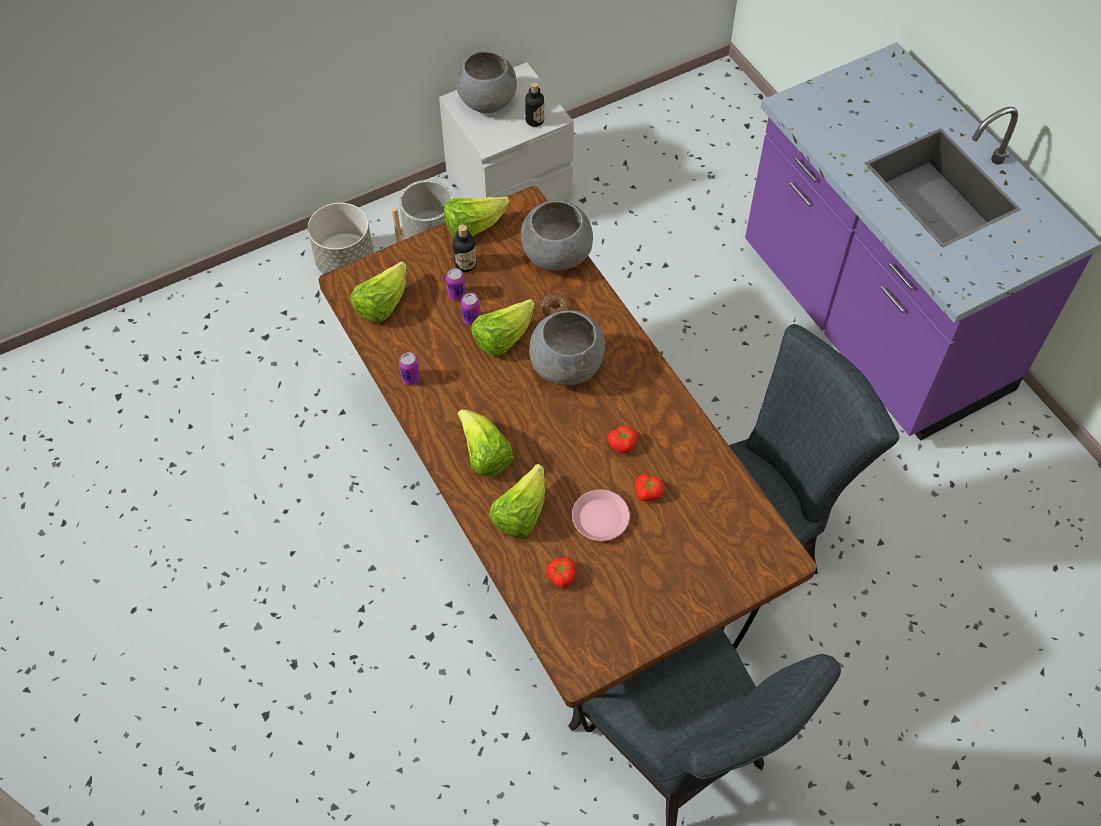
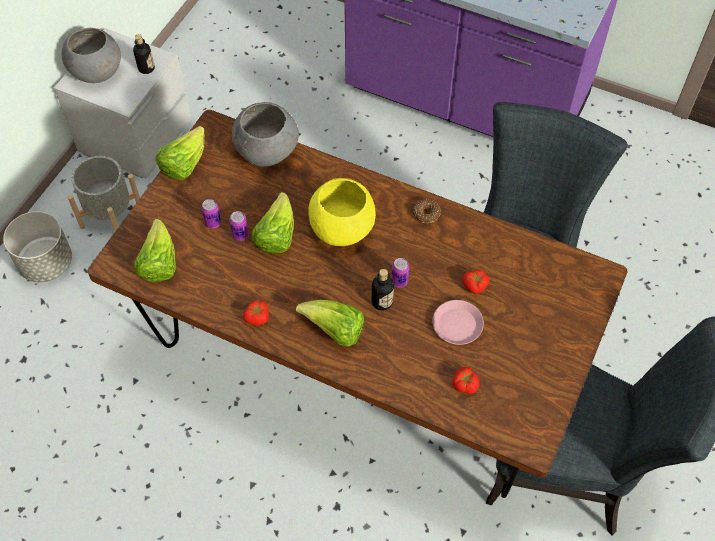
camera: 35 degrees left, 0 degrees up
(411, 378) = (229, 307): can -> can (399, 281)
(465, 264) = (201, 196): bottle -> bottle (382, 302)
(520, 513) = (397, 357): lettuce -> none
(556, 309) = (299, 192): donut -> donut (426, 214)
(566, 366) = (342, 229): grey bowl -> yellow bowl
(622, 444) = (428, 262): tomato -> tomato (258, 318)

